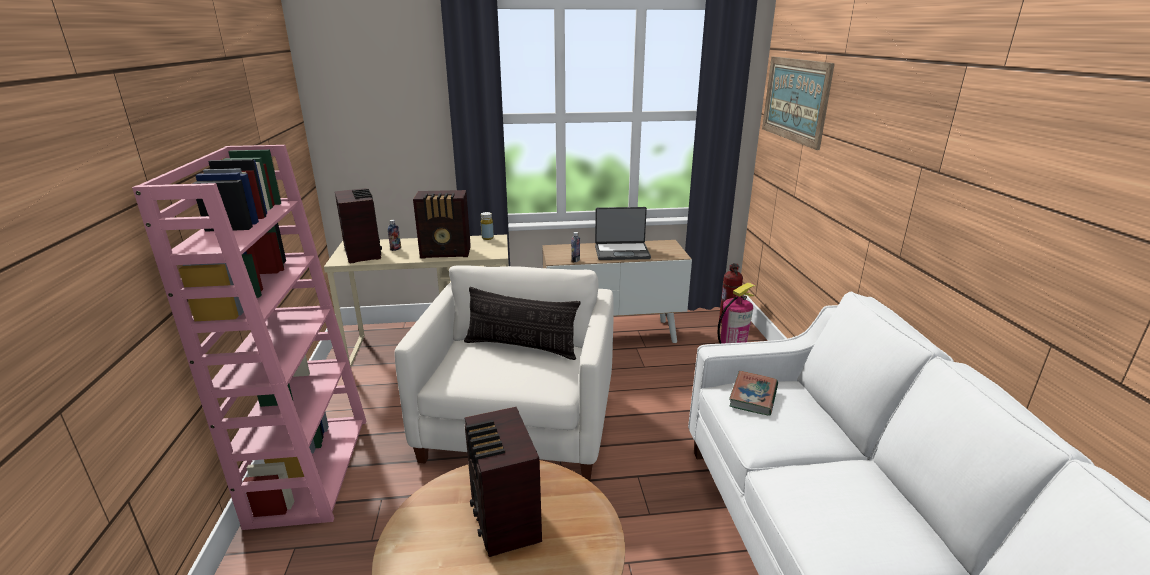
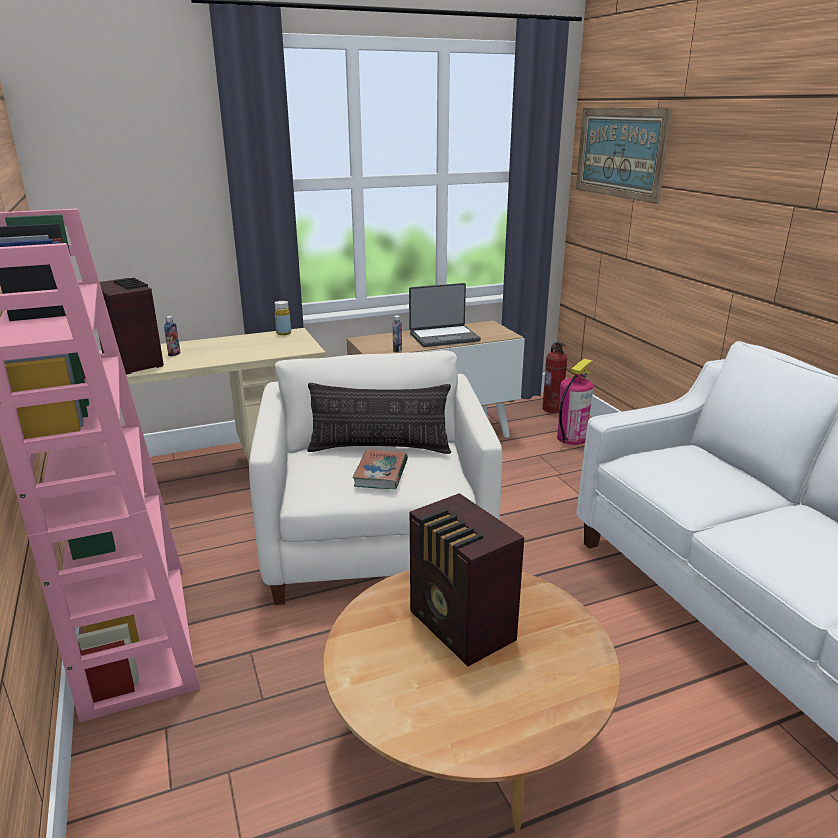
camera: 15 degrees left, 0 degrees up
(447, 253) = (244, 352): radio -> none
(753, 396) = (662, 462): book -> book (381, 473)

